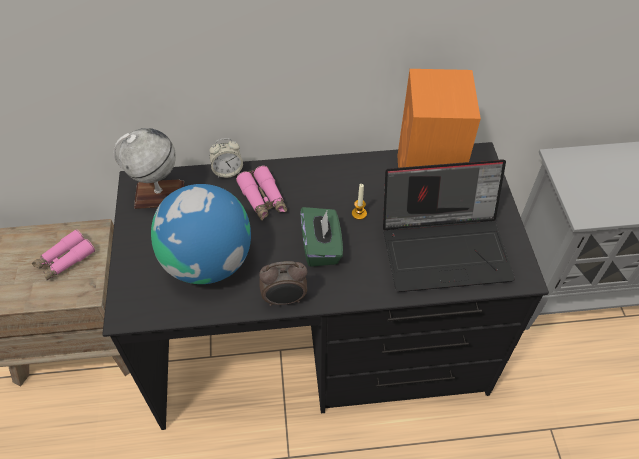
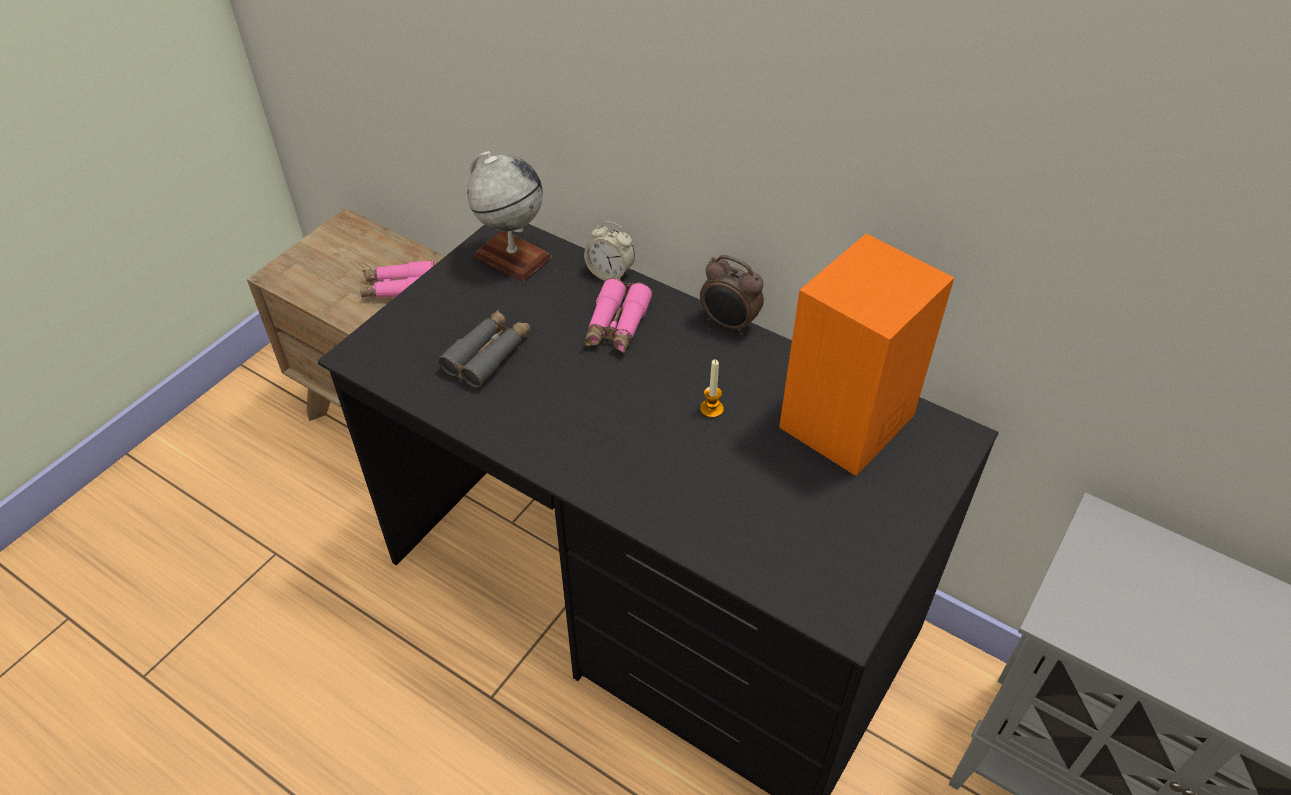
camera: 40 degrees right, 5 degrees down
(208, 261) = (488, 354): globe -> grey binoculars
(284, 299) = (523, 446): alarm clock -> alarm clock (729, 324)
(321, 247) = (625, 417): green tissue box -> none
(446, 247) = (779, 517): laptop -> none

